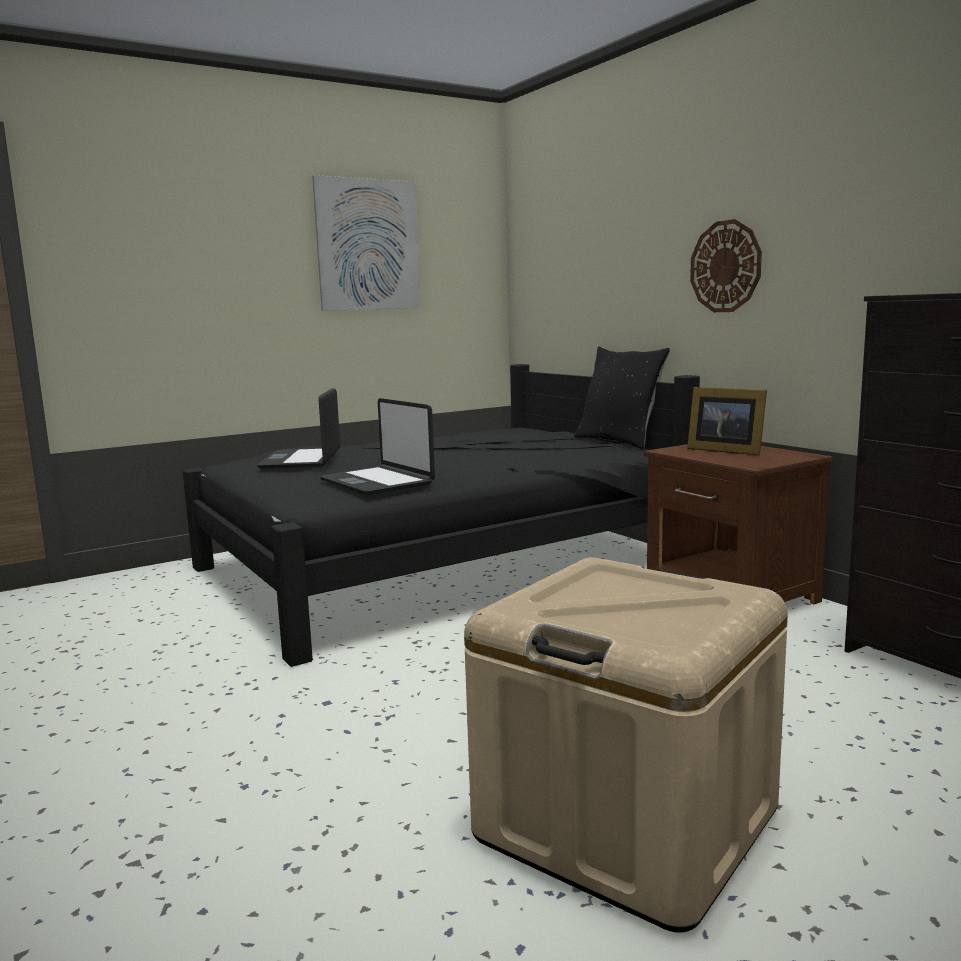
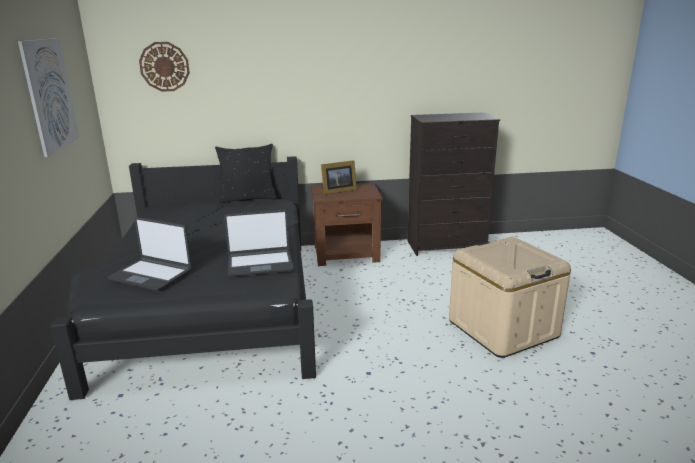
camera: 65 degrees left, 10 degrees up
(725, 266) = (304, 100): wall clock -> wall clock (164, 66)

